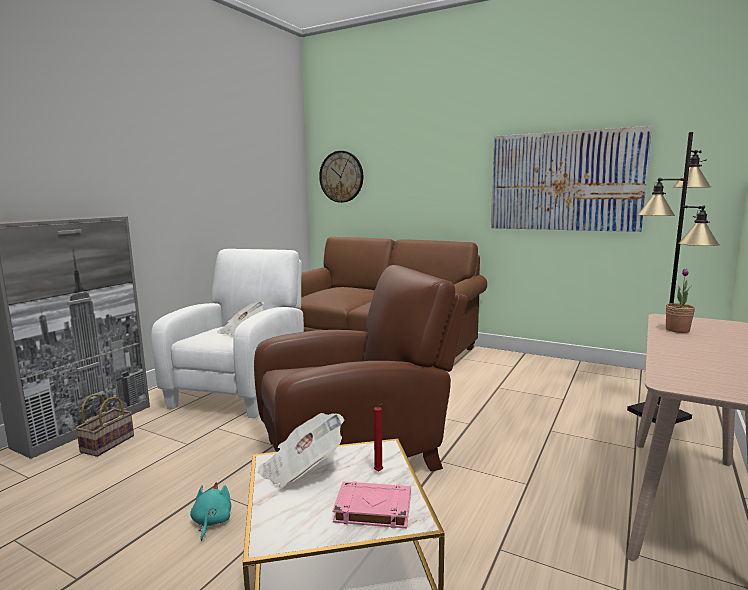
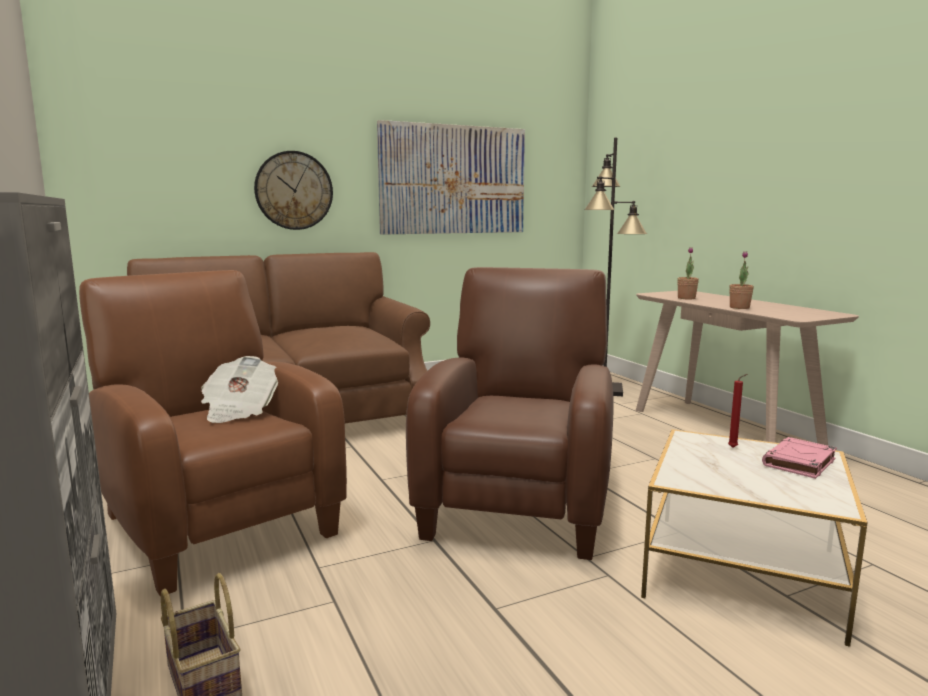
camera: 55 degrees left, 0 degrees up
(211, 522) = (576, 620): turquoise plush toy -> none
(243, 389) = (216, 521): white armchair -> brown armchair
(302, 469) = (705, 471): newspaper -> none
(341, 176) = (127, 157): wall clock -> wall clock (294, 190)
(674, 354) = (739, 307): none -> potted plant

